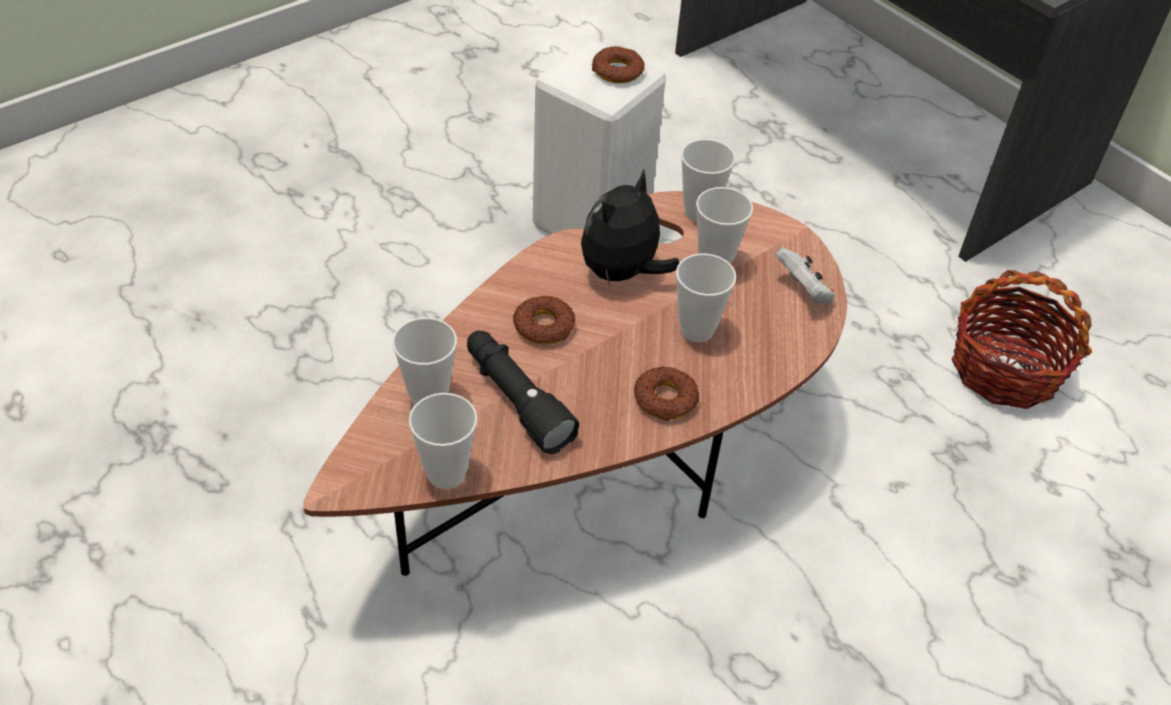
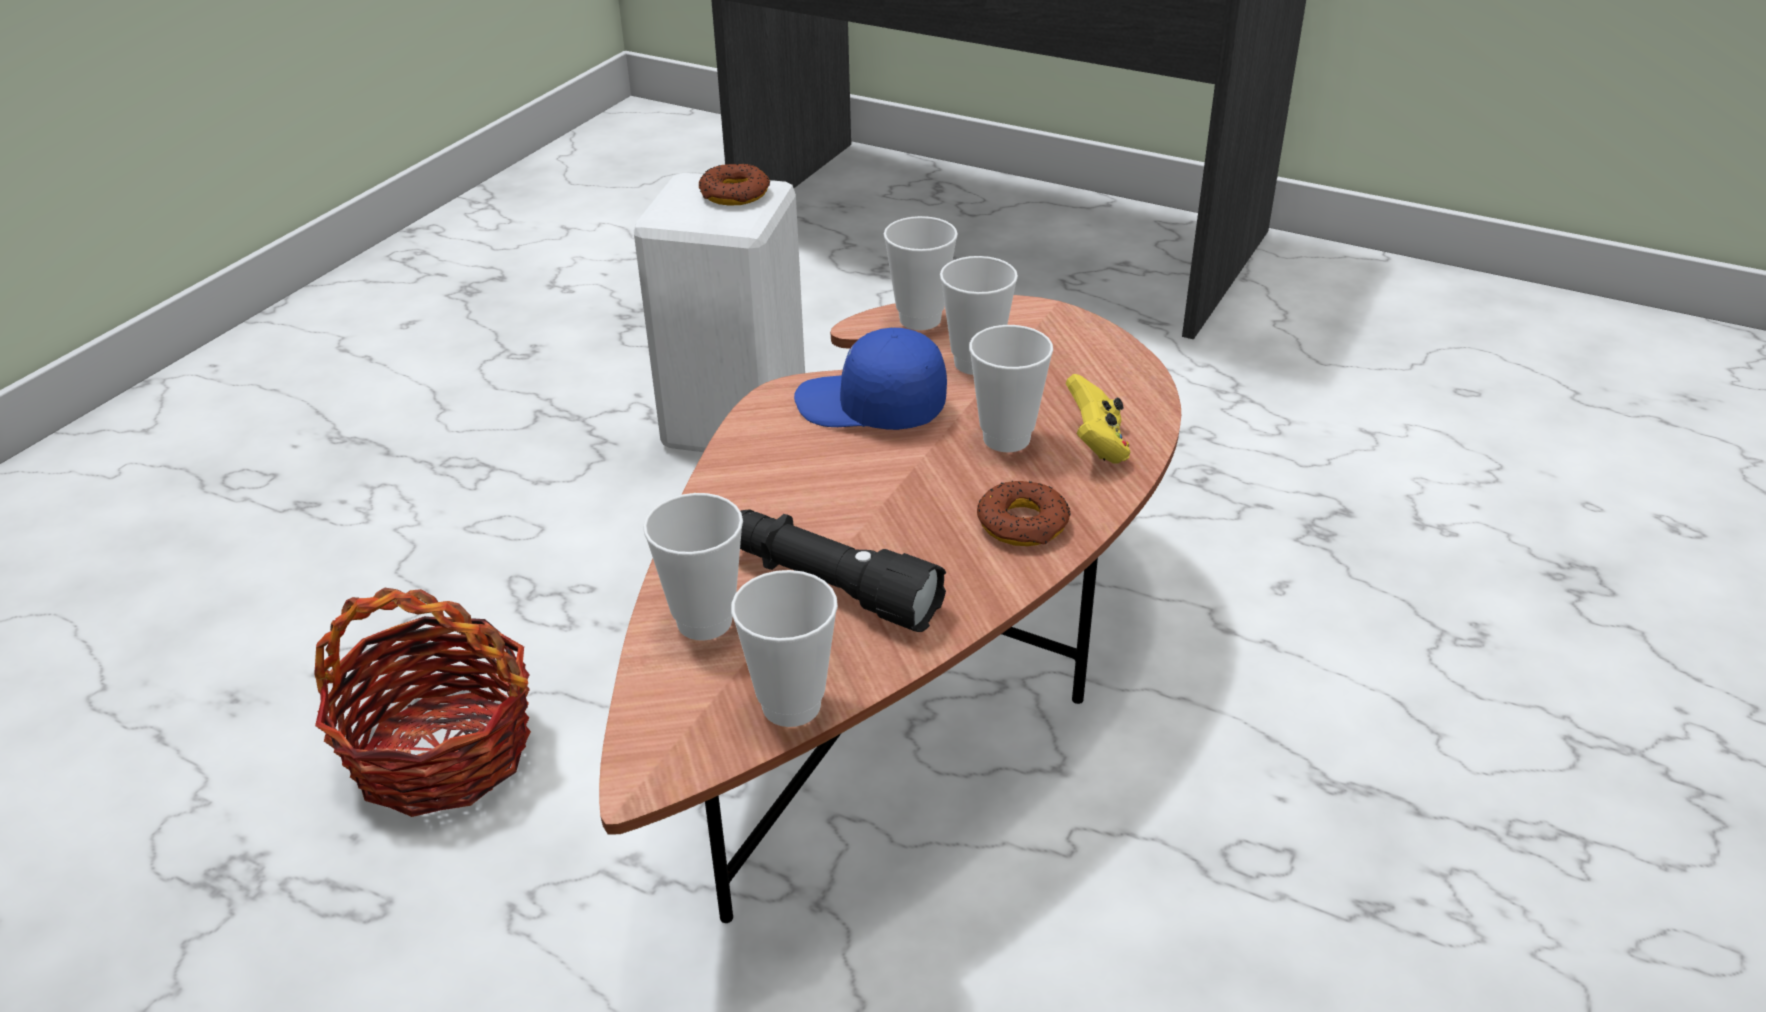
camera: 20 degrees left, 10 degrees down
(544, 326) = (809, 492): donut -> none
(622, 273) = (870, 408): plush toy -> blue cap
(754, 356) = (1096, 445): none -> yellow game controller
(803, 292) = (1103, 364): white game controller -> none
(1004, 369) = (1309, 430): basket -> basket (441, 752)

